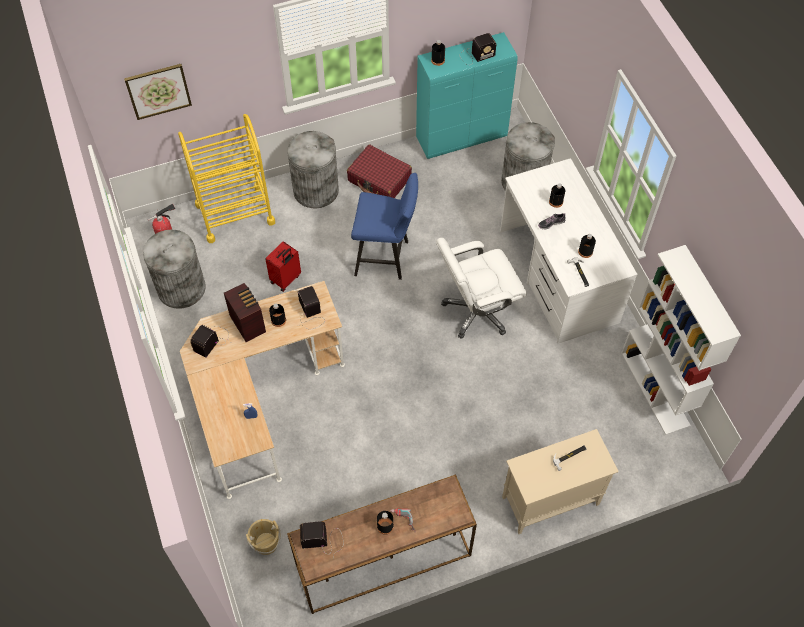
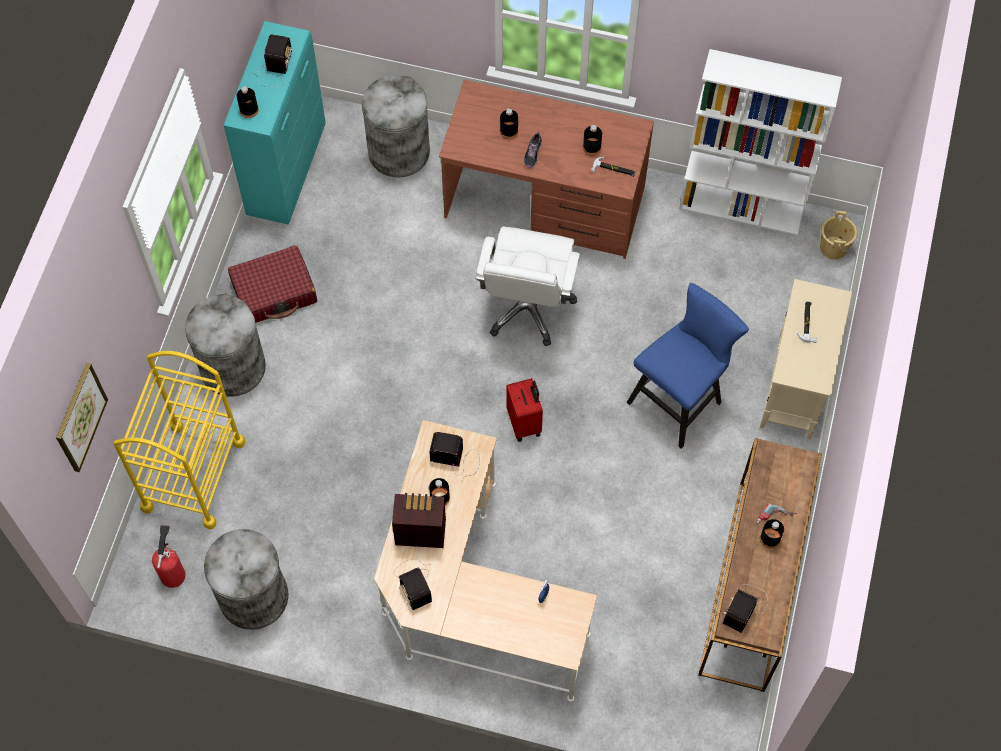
camera: 55 degrees left, 5 degrees up
(266, 543) = (653, 691): beige bucket -> beige bucket (833, 247)
(286, 279) = (333, 474): red suitcase -> red suitcase (525, 423)
(386, 258) = (388, 352): blue stool -> blue stool (679, 400)
(557, 276) = (545, 202): white desk -> brown desk

